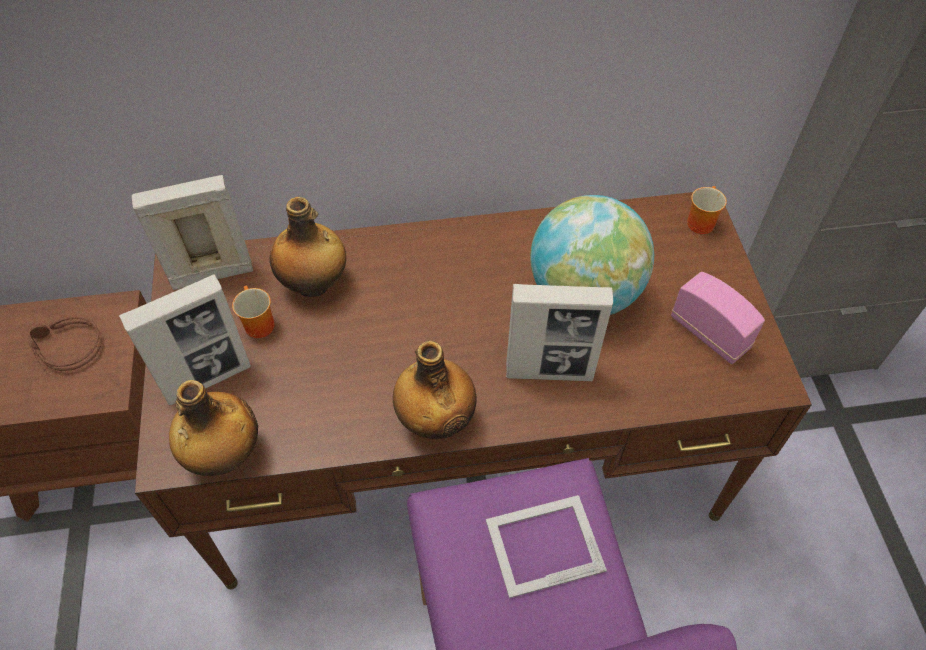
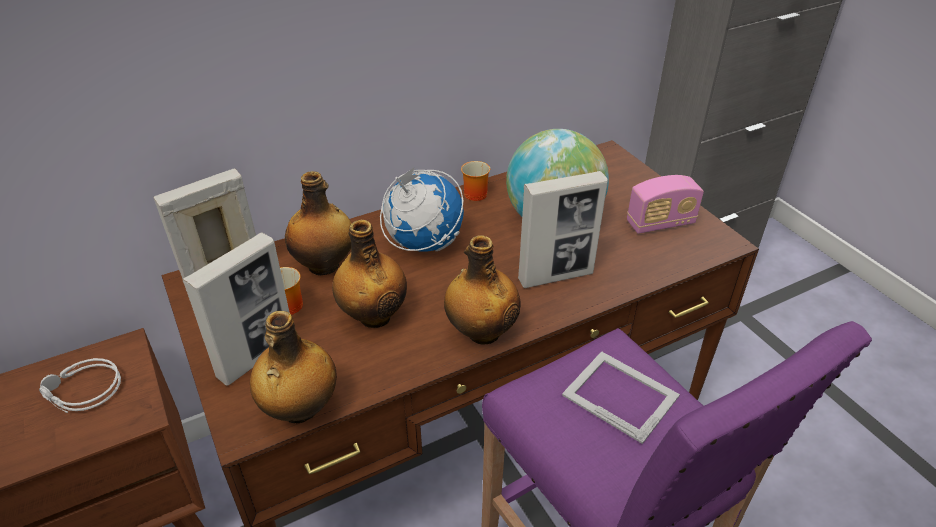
camera: 20 degrees left, 15 degrees down
(65, 348) = (82, 392): brown headphones -> grey headphones
(336, 364) = (373, 315): none -> bottle
(426, 285) = (423, 244): none -> globe
(543, 544) = (619, 394): picture frame -> picture frame turned 75 degrees clockwise
(699, 221) = (611, 160): mug -> mug (474, 193)
(709, 333) = (660, 223): radio -> radio turned 135 degrees clockwise

